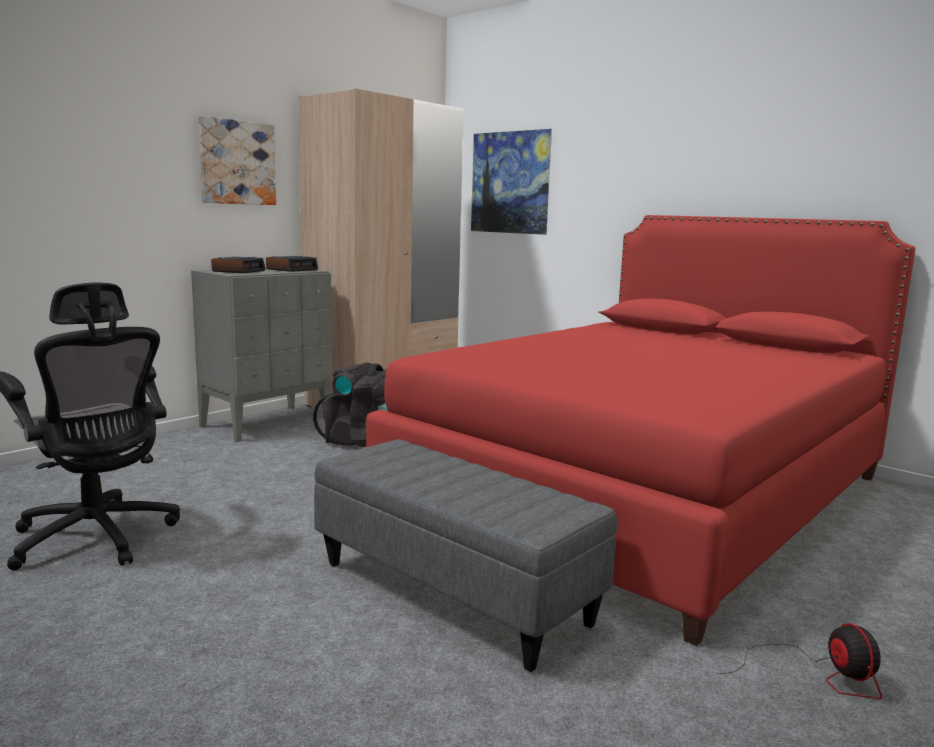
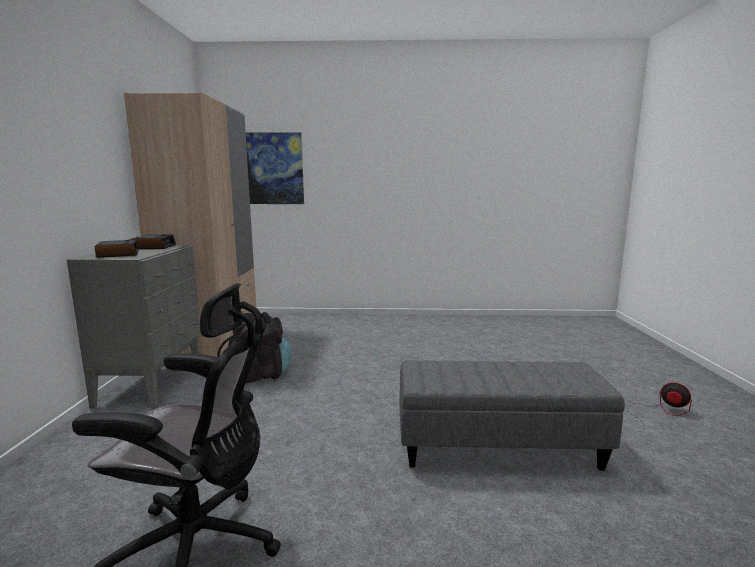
camera: 40 degrees left, 0 degrees up
(237, 162) = (87, 152): picture -> none
(643, 492) = (457, 352): red bed -> none

